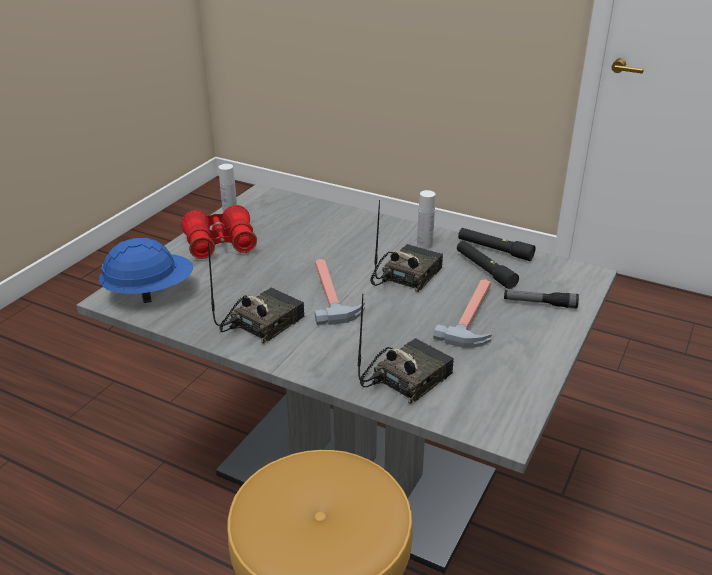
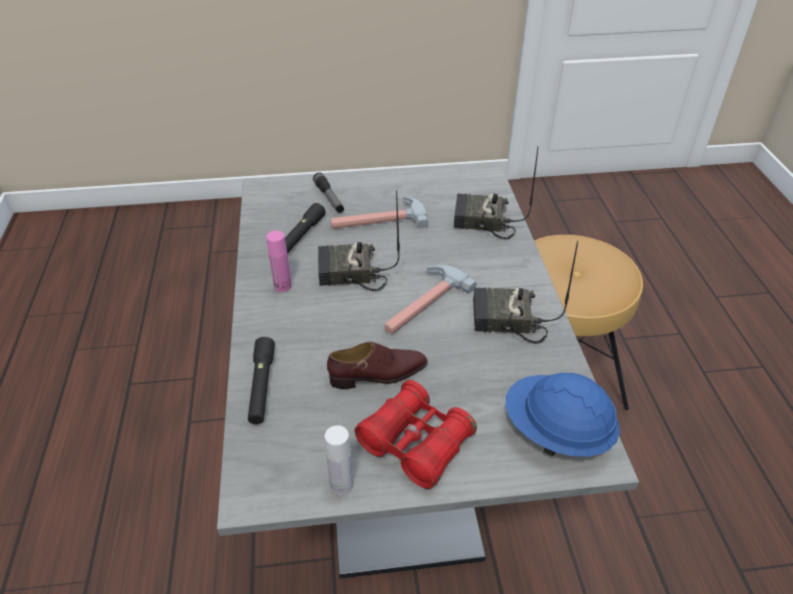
camera: 125 degrees left, 10 degrees up
(288, 251) = (378, 374): none -> brown shoe
(424, 245) = (282, 286): white bottle -> pink bottle
(494, 250) = (258, 243): black flashlight -> black flashlight (261, 386)

